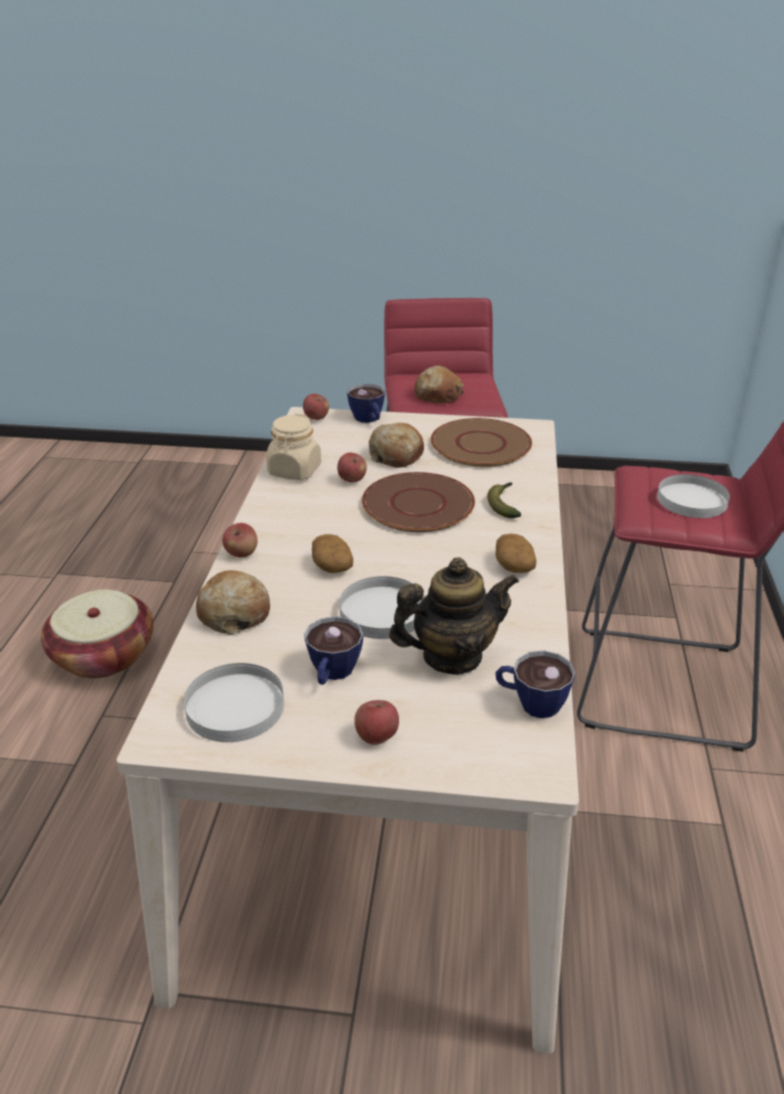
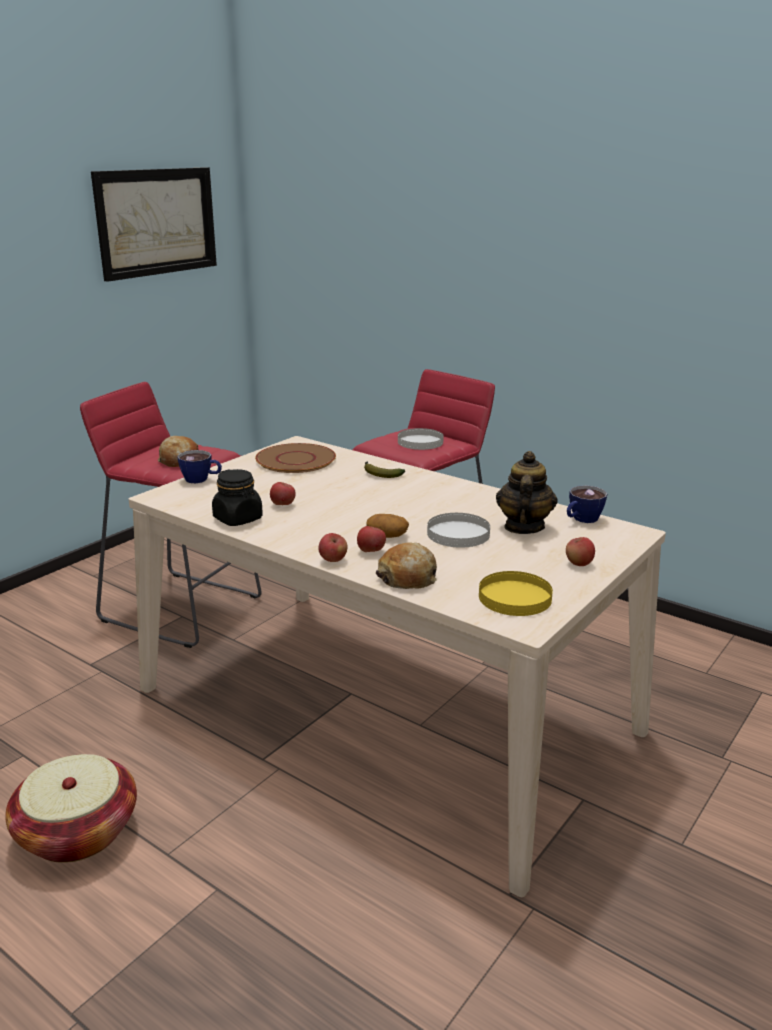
camera: 60 degrees left, 10 degrees down
(234, 707) = (515, 598): white plate -> yellow plate
(294, 471) = (238, 519): beige jar -> black jar
(316, 418) = (166, 494): apple -> apple (371, 551)
(332, 674) = (509, 562): cup -> none
(396, 455) = (269, 484): bread -> none
(417, 504) = (345, 495): brown plate -> none
(513, 565) = (450, 489): potato -> none
(646, 107) = (156, 222): none -> picture

